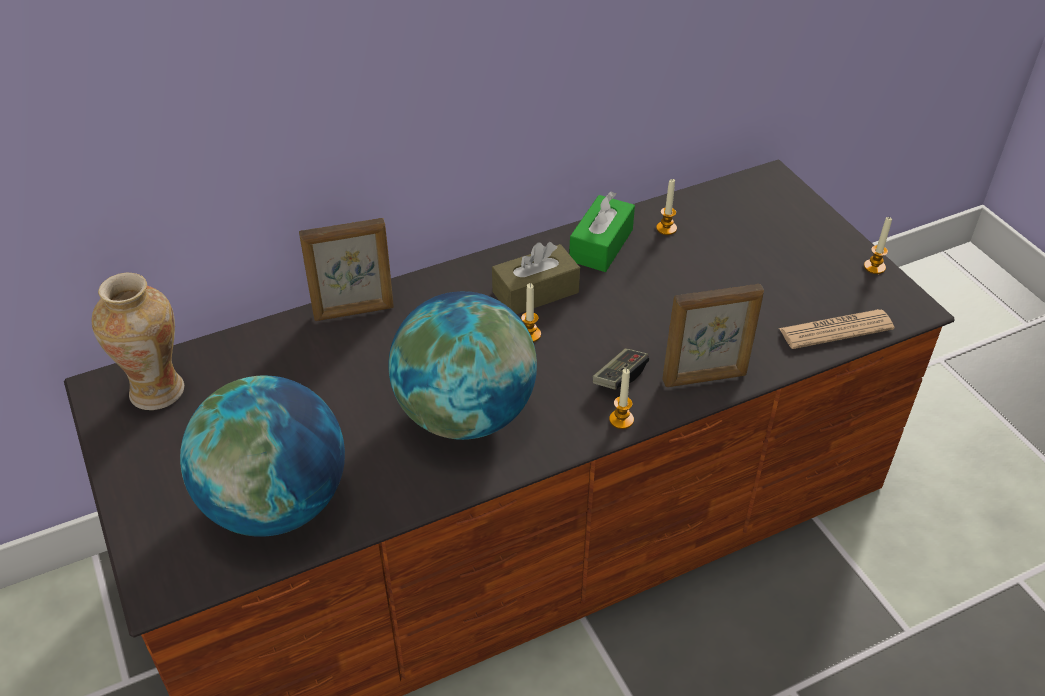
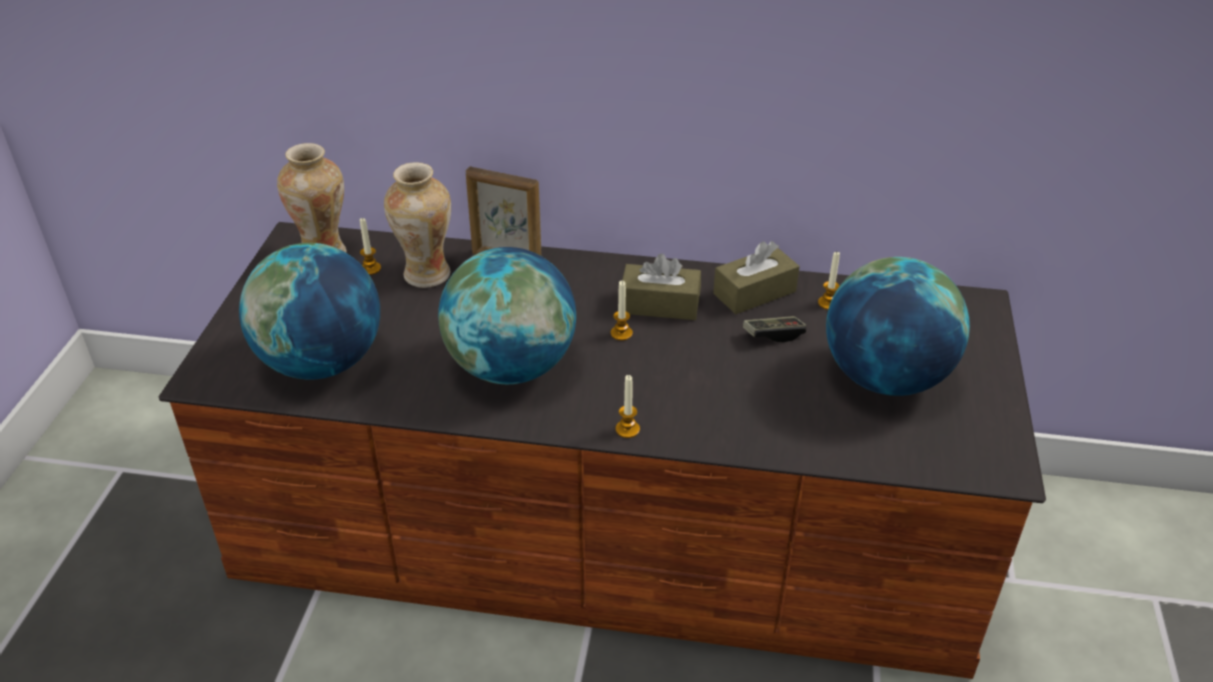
camera: 35 degrees right, 5 degrees down
(290, 363) = (426, 275): none -> vase
(601, 245) = (754, 292): green tissue box -> brown tissue box
(620, 376) = (661, 397): game controller -> game controller (773, 335)
(705, 378) = (734, 433): picture frame -> none
(766, 273) = (885, 378): none -> globe
(835, 330) = (902, 452): newspaper -> none
(874, 267) = (1004, 418): candle -> candle (370, 269)

